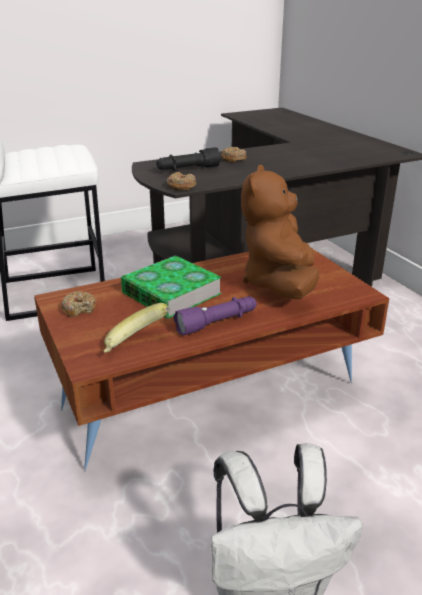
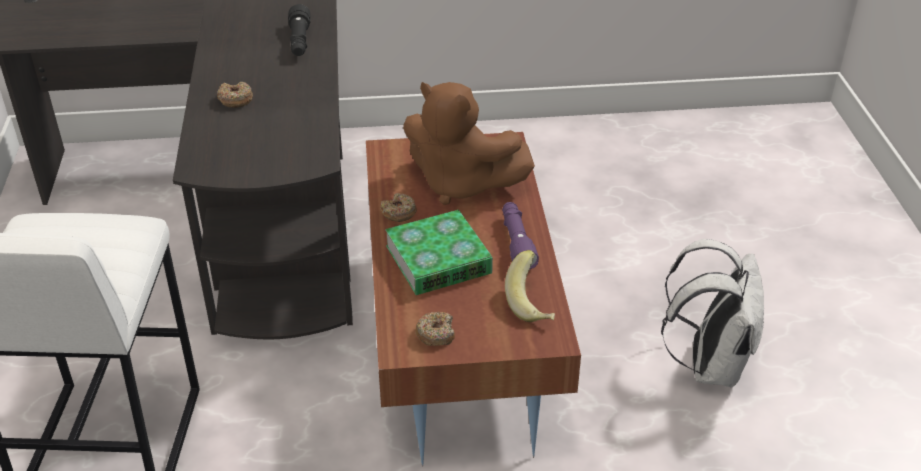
camera: 70 degrees left, 10 degrees up
(181, 186) = (315, 160): donut -> donut (398, 213)
(188, 169) = (249, 142): black flashlight -> black flashlight (299, 42)

